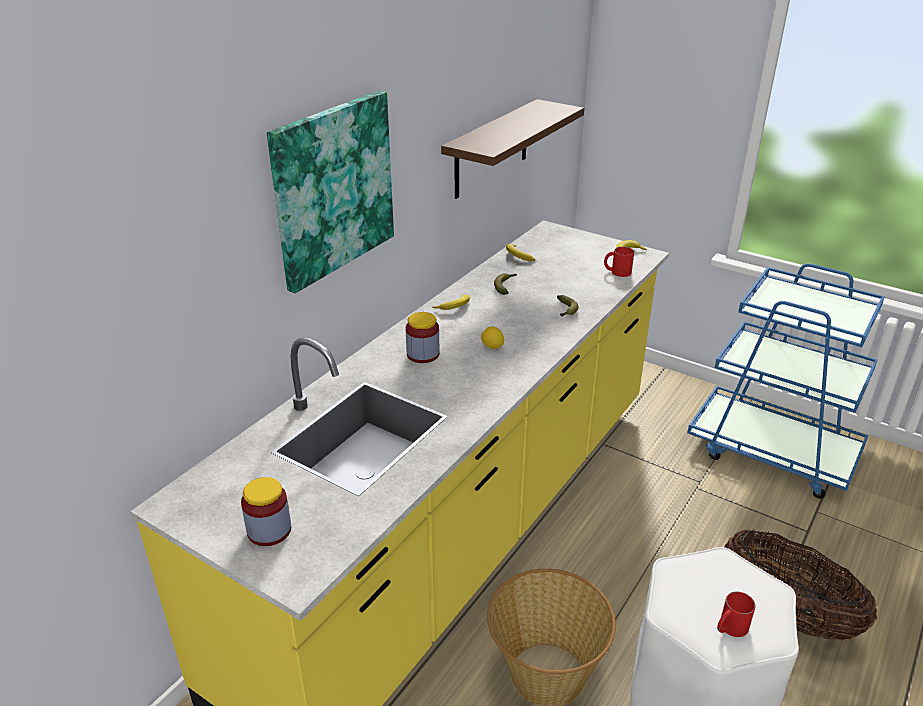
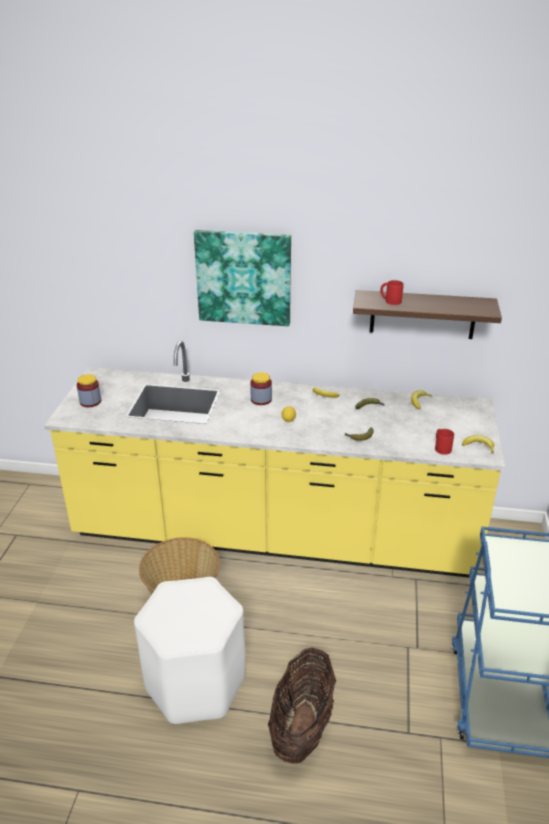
camera: 65 degrees right, 0 degrees up
(729, 628) = (167, 618): red mug -> red mug (390, 300)

